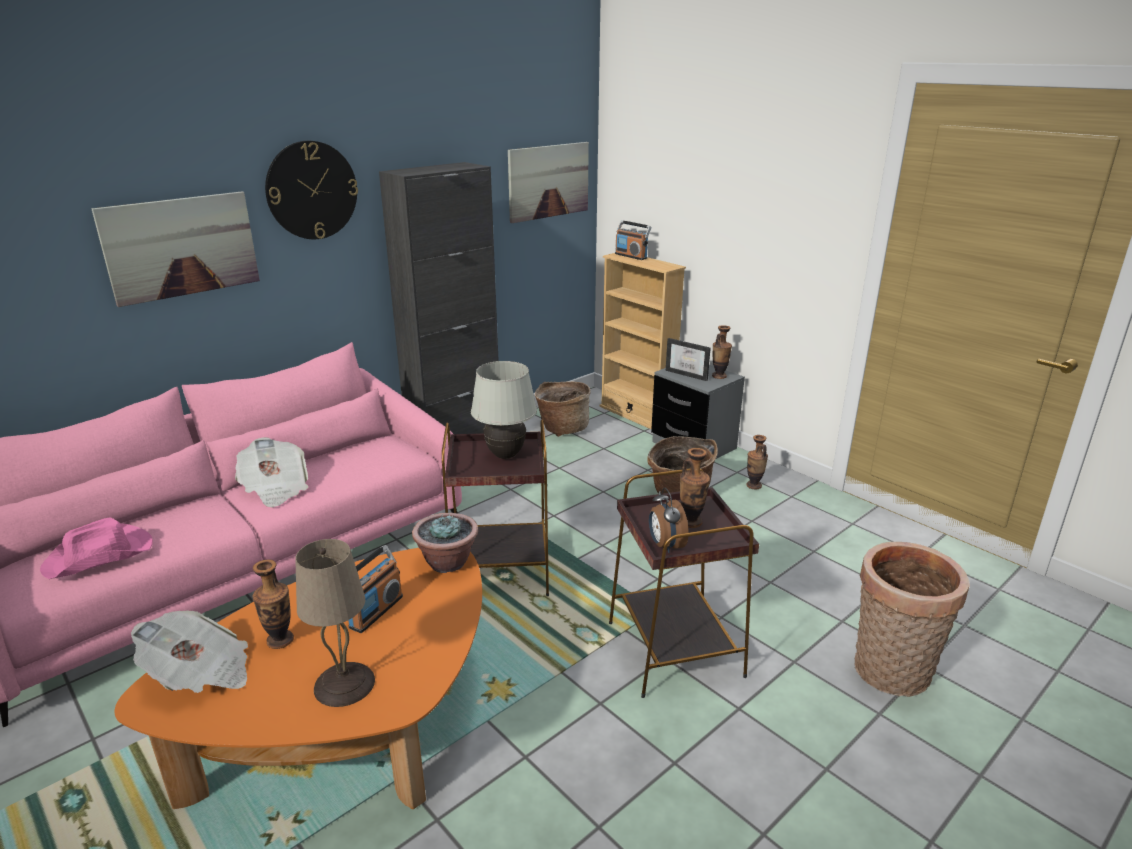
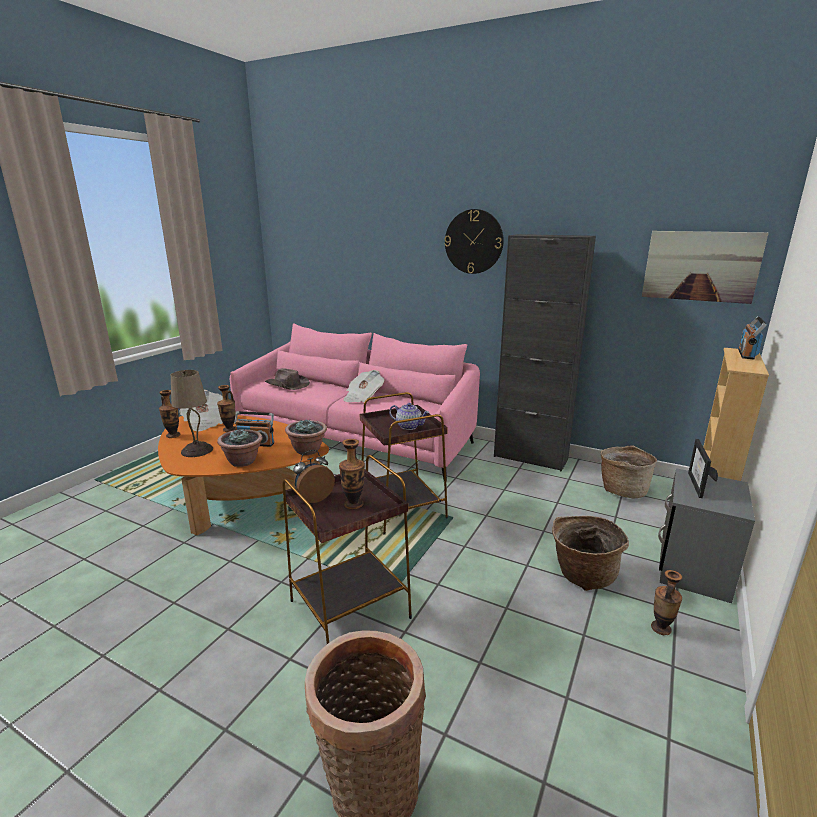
camera: 70 degrees right, 5 degrees down
(100, 556) = (287, 385): pink hat -> brown hat
(181, 247) = (398, 262): picture -> none
(438, 629) = (243, 461): none -> potted plant
(505, 455) = (409, 426): white table lamp -> teapot
(719, 376) = (726, 504): vase -> vase (173, 435)

